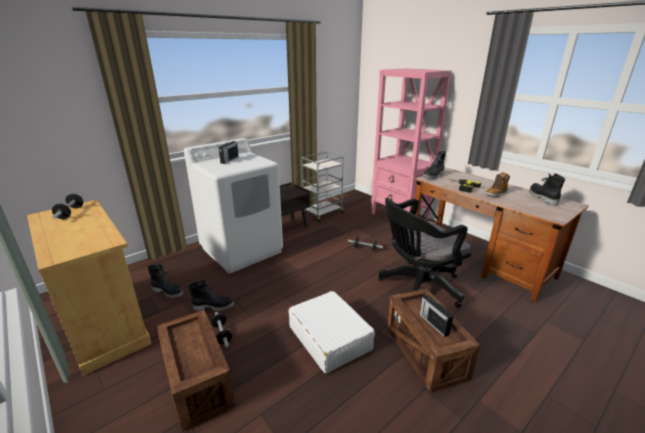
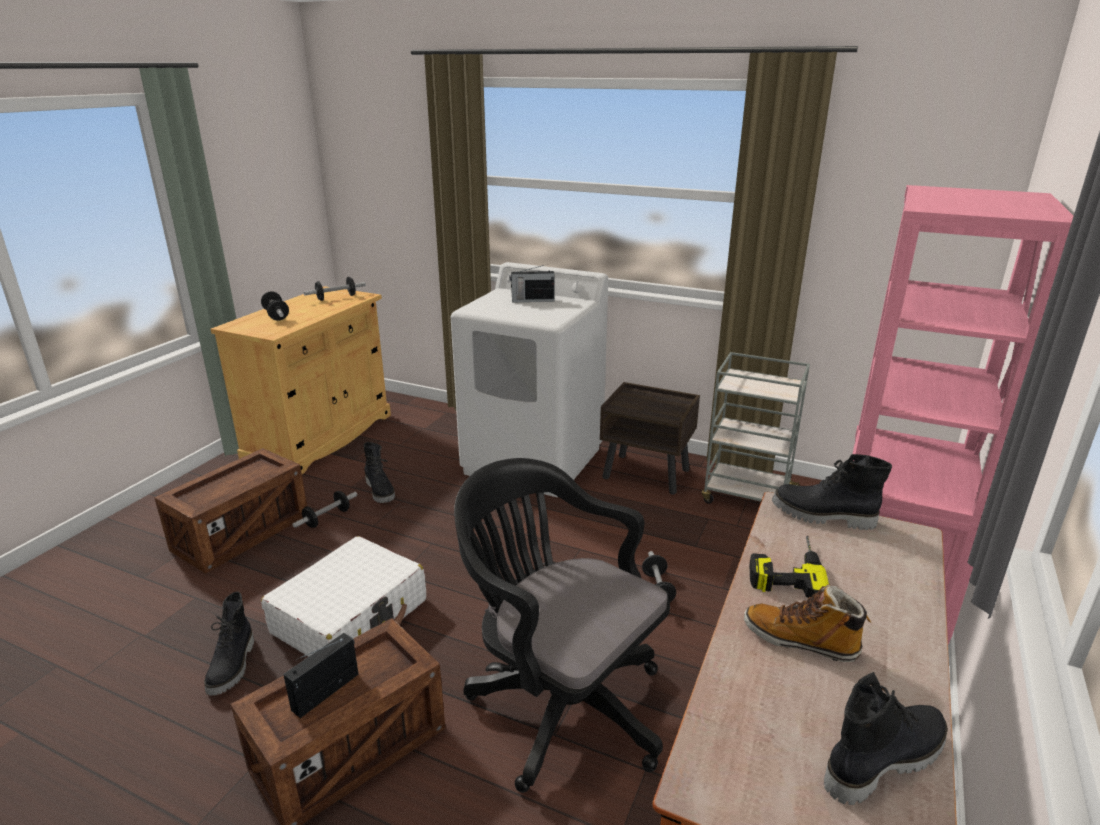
camera: 65 degrees right, 0 degrees up
(65, 238) = (276, 315): none -> dumbbell
(168, 292) = (395, 448): black boot -> black boot (233, 666)

